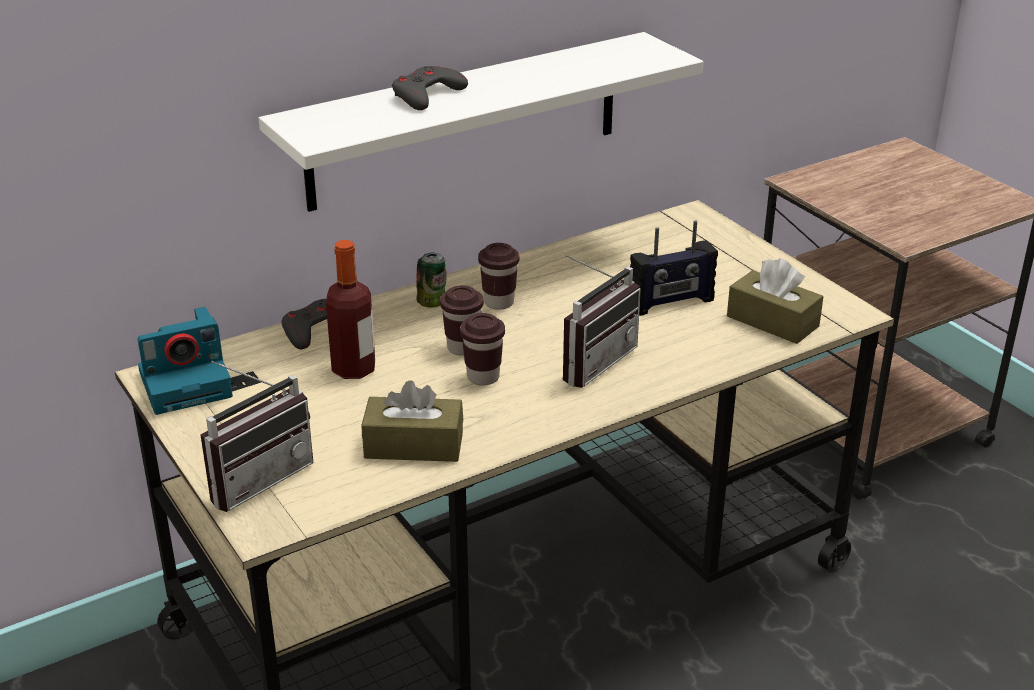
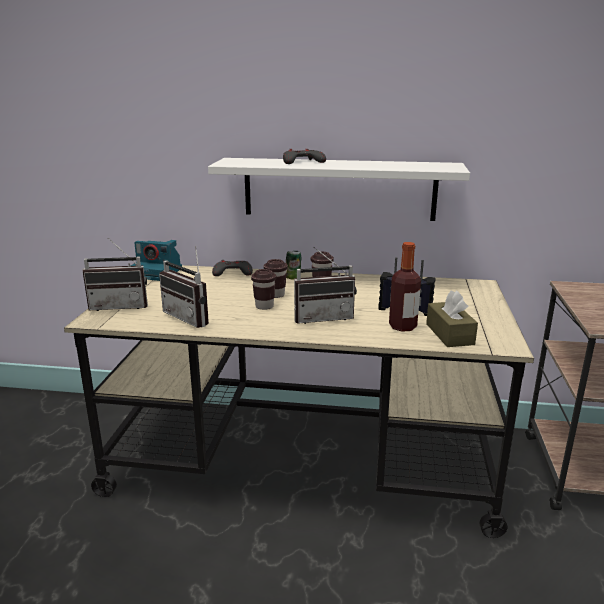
camera: 40 degrees right, 10 degrees down
(353, 369) = (220, 287): bottle -> bottle (402, 327)
(414, 445) = (192, 317): brown tissue box -> radio

